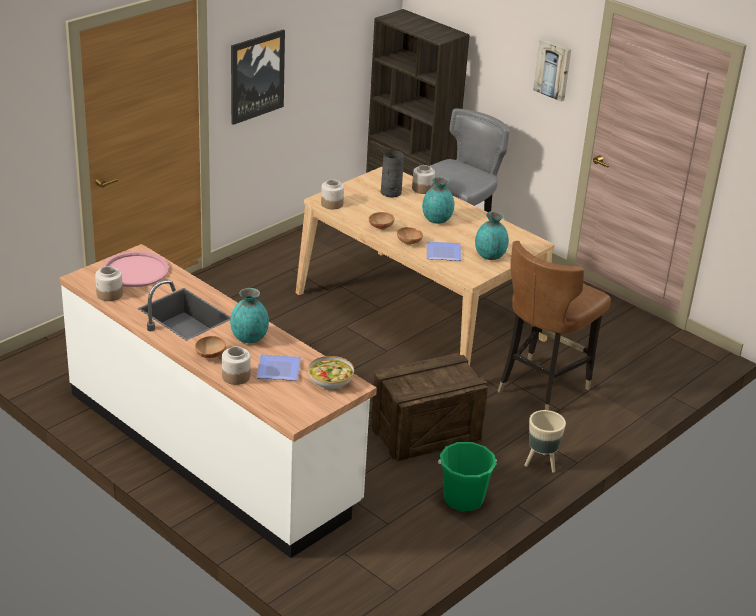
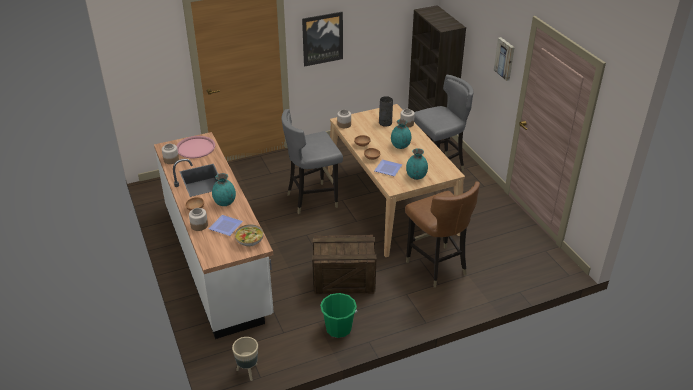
camera: 25 degrees right, 5 degrees up
(299, 333) = (312, 199): none -> grey chair
(541, 387) = (436, 266): brown chair -> brown chair turned 90 degrees counterclockwise
(541, 464) = (402, 318): beige planter -> beige planter (248, 371)

